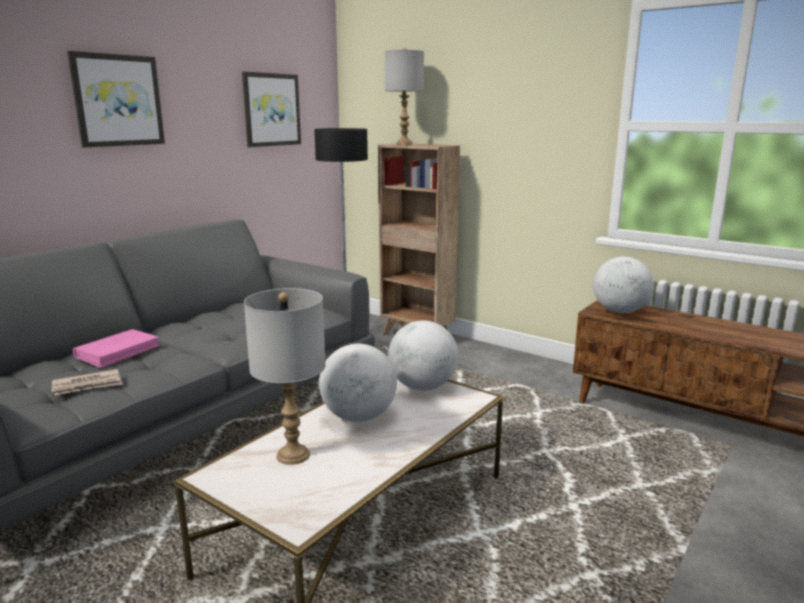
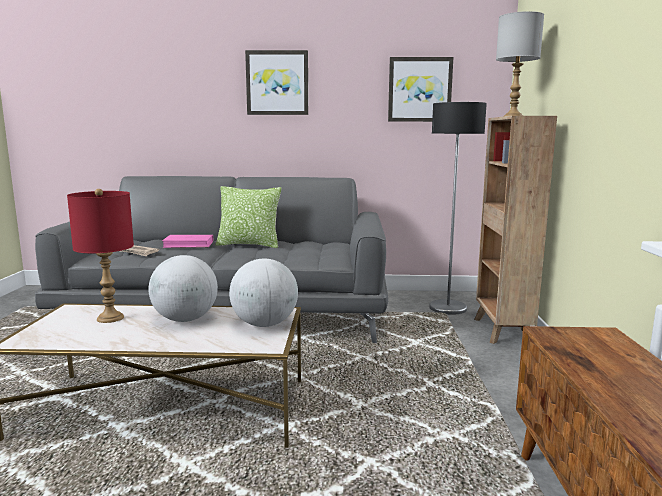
camera: 55 degrees right, 5 degrees down
(184, 328) = (249, 245): none -> pillow
(292, 455) = (110, 318): grey table lamp -> red table lamp
(619, 311) = (581, 344): globe -> none

